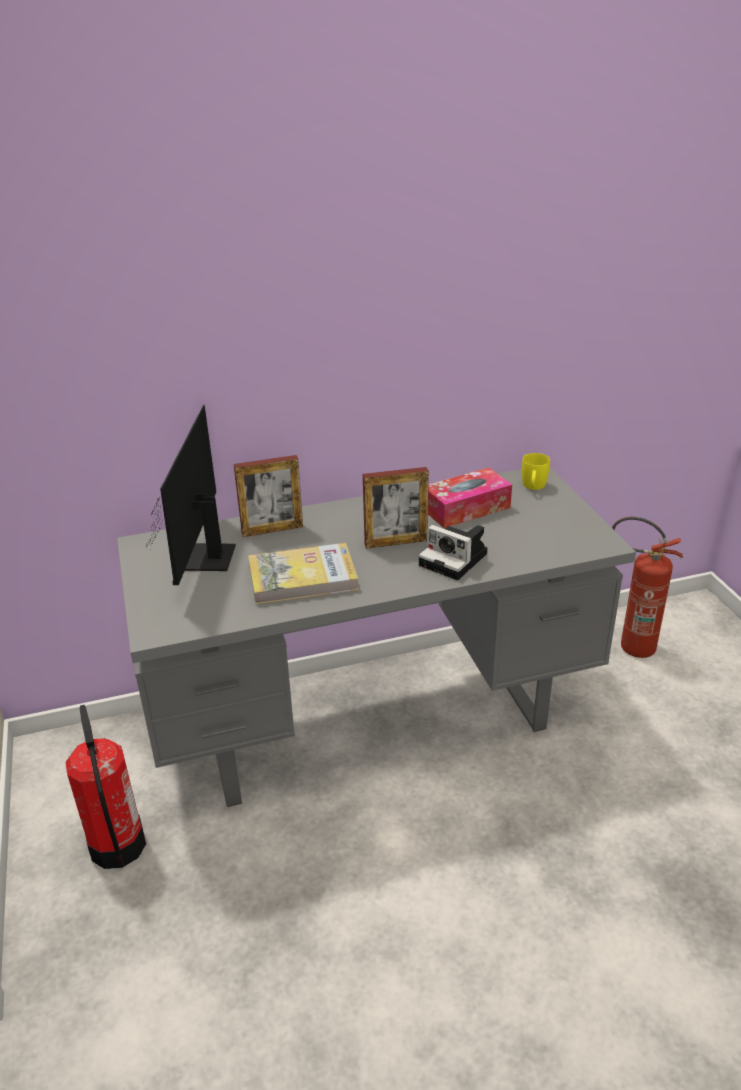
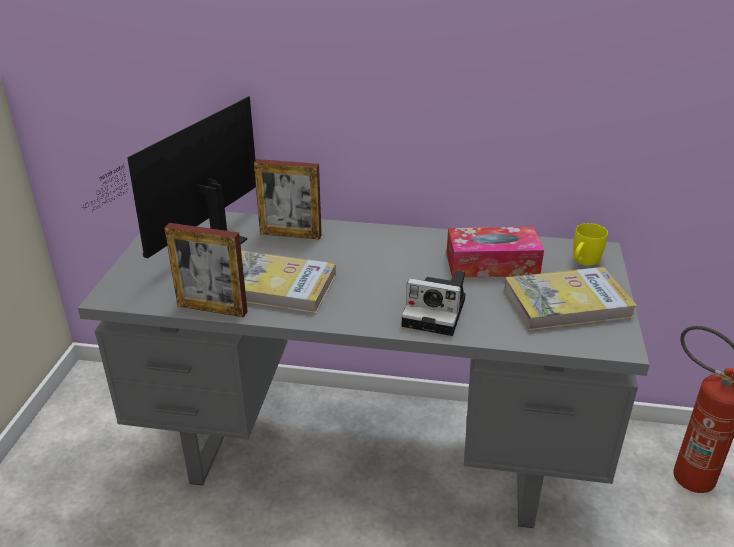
camera: 25 degrees right, 0 degrees up
(117, 846) = (84, 482): fire extinguisher -> none
(396, 542) = (392, 278): picture frame -> picture frame (212, 309)
(456, 560) = (437, 312): camera -> camera turned 45 degrees counterclockwise
(546, 523) = (567, 303): none -> book

